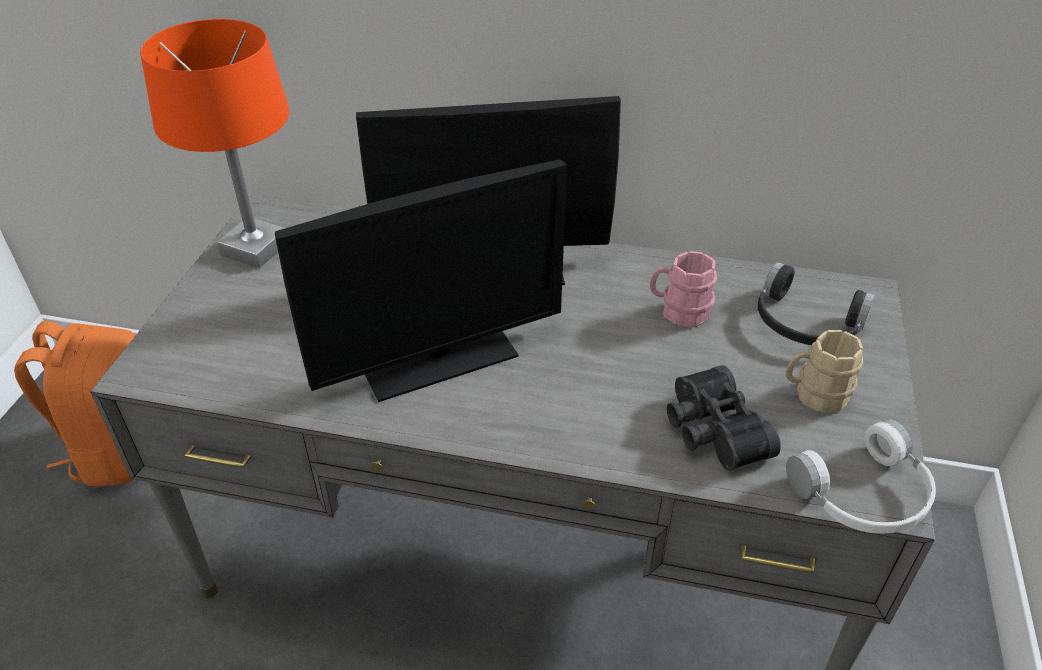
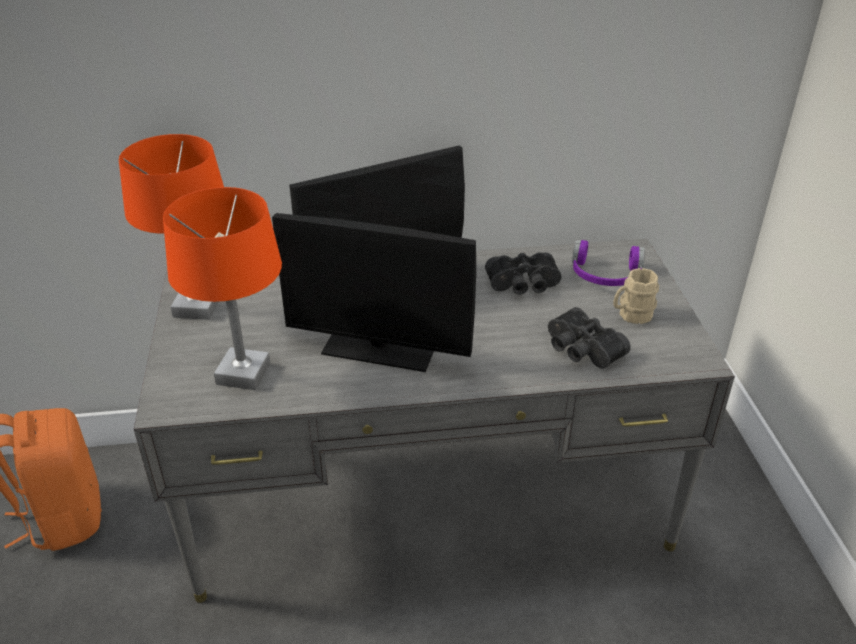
camera: 20 degrees left, 5 degrees down
(253, 350) = (242, 374): none -> orange table lamp
(437, 357) = (380, 348): monitor -> monitor turned 60 degrees clockwise
(679, 311) = (523, 285): pink mug -> black binoculars
(805, 324) = (605, 275): black headphones -> purple headphones
(864, 496) = (686, 363): white headphones -> none

